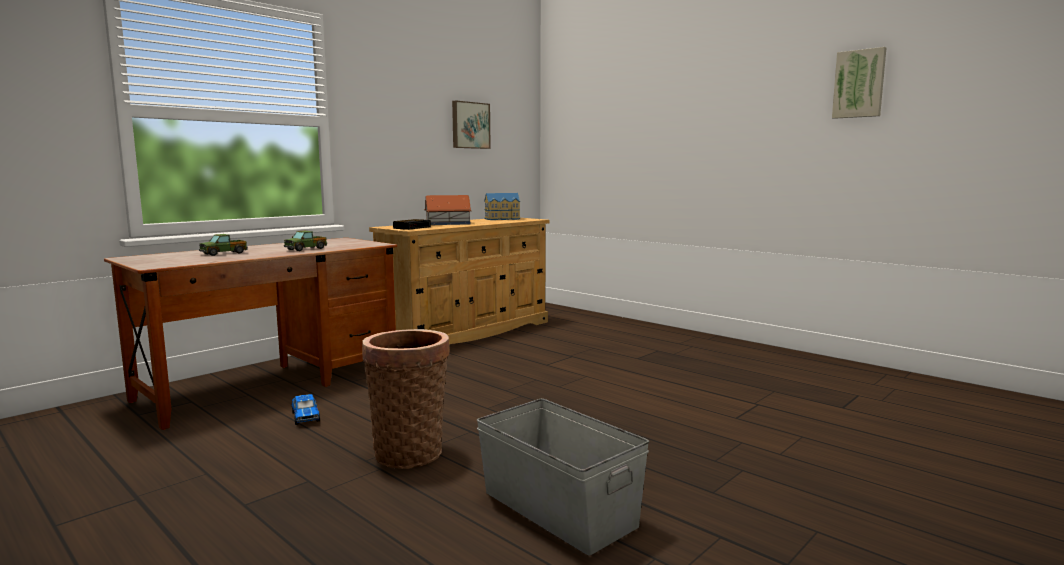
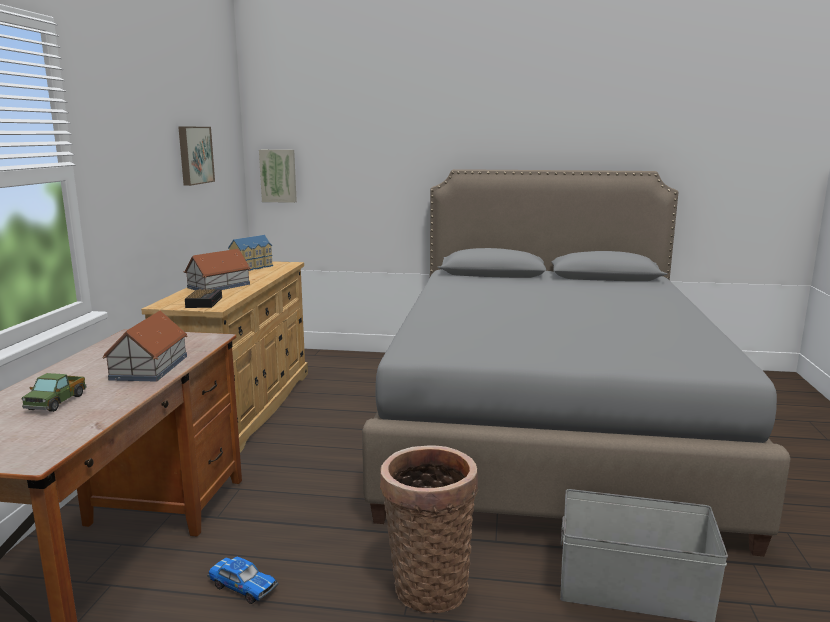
camera: 35 degrees left, 5 degrees up
(306, 249) = (150, 367): toy truck -> toy house
(696, 392) = (548, 426): none -> grey bed
(859, 84) = (602, 129): picture -> picture (278, 176)

